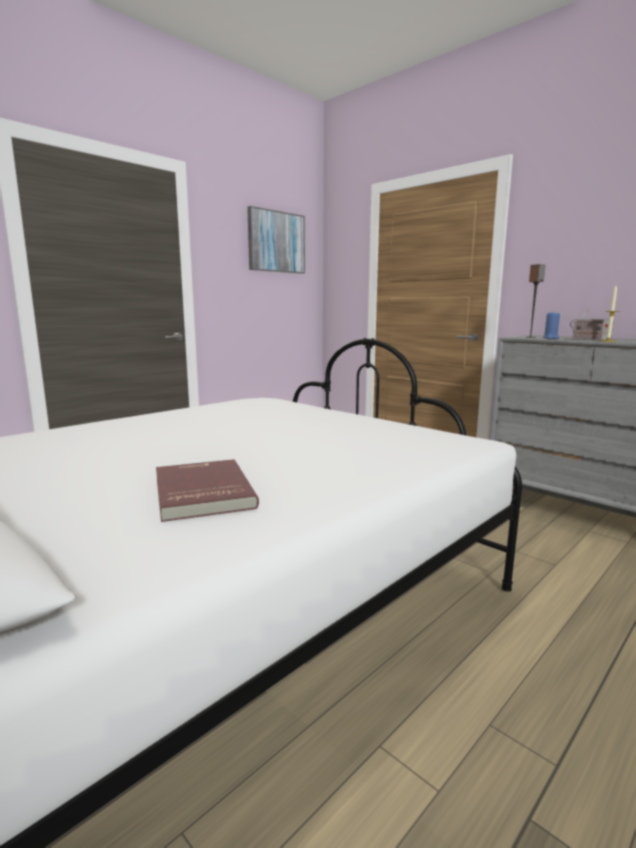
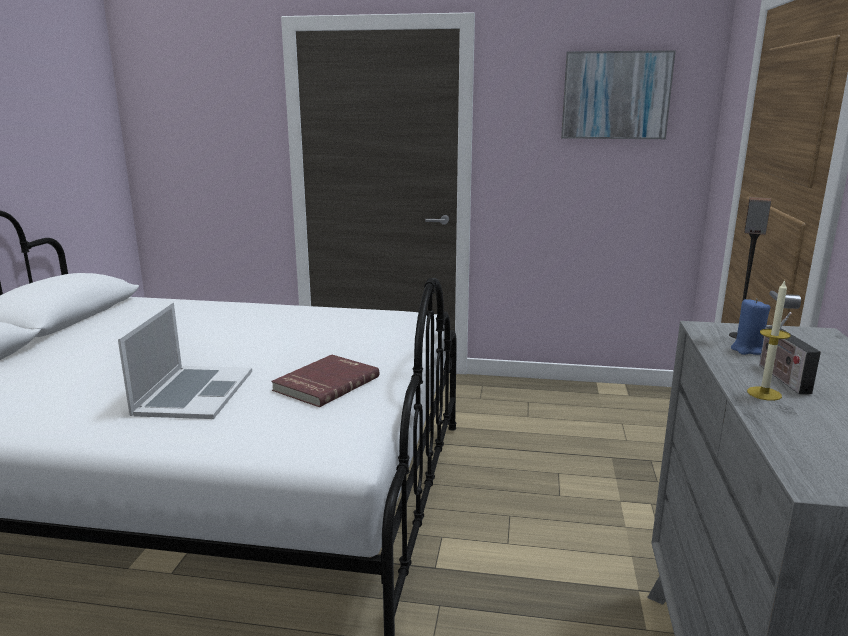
camera: 55 degrees right, 5 degrees up
(201, 493) = (82, 389): red book -> red book (325, 383)
(296, 458) = (193, 392): none -> laptop

